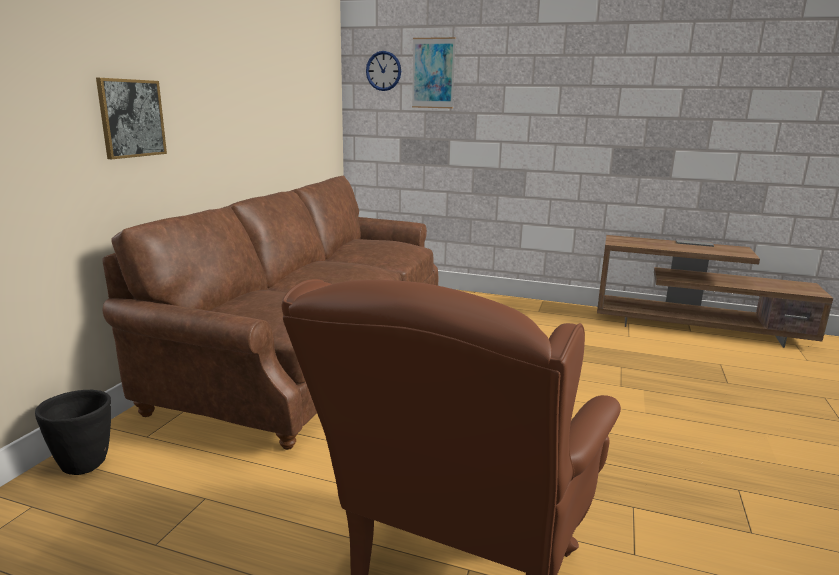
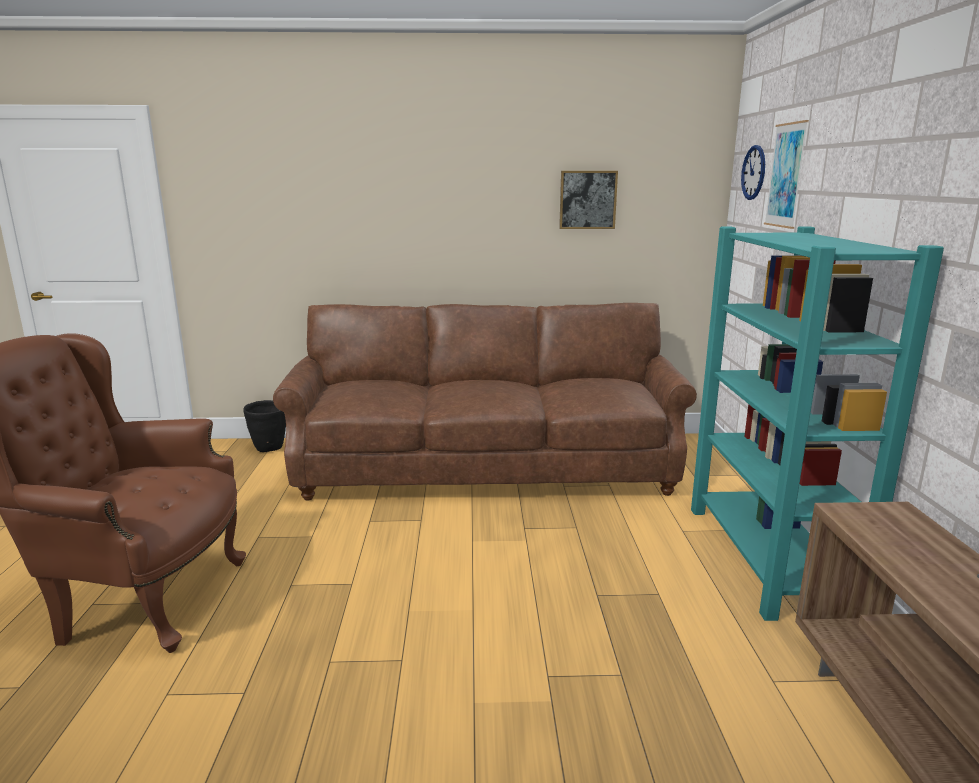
camera: 70 degrees right, 0 degrees up
(131, 118) = (367, 228): picture -> picture (587, 200)
(519, 306) = (768, 557): none -> turquoise bookcase

